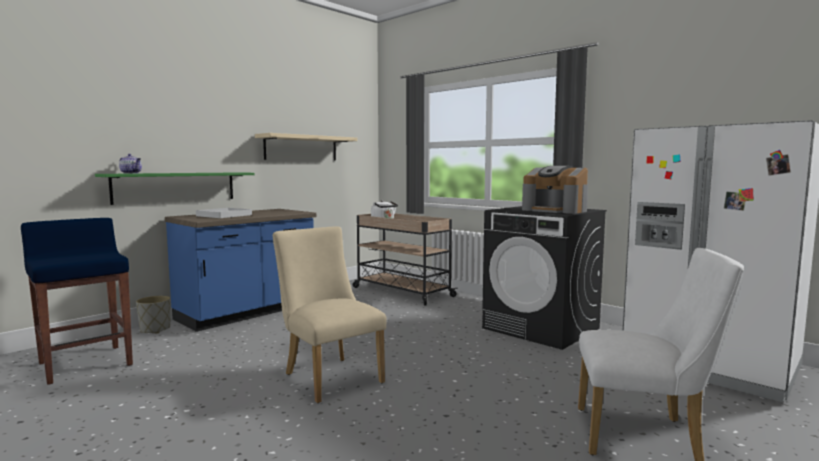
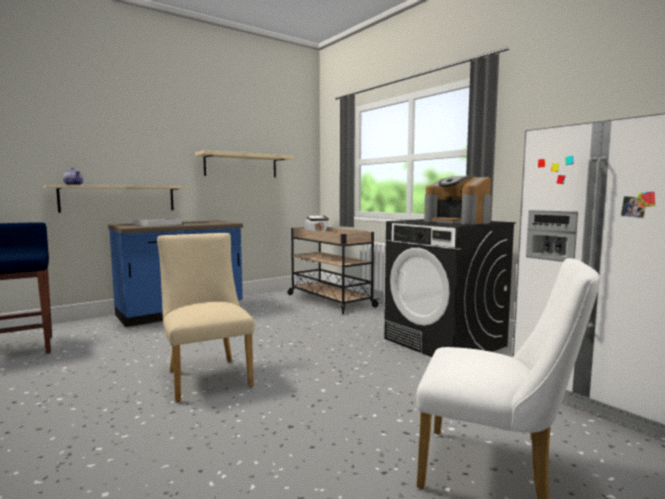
camera: 10 degrees right, 0 degrees up
(155, 329) = (94, 323): grey planter -> none
(175, 187) = (119, 198): green shelf -> beige shelf

